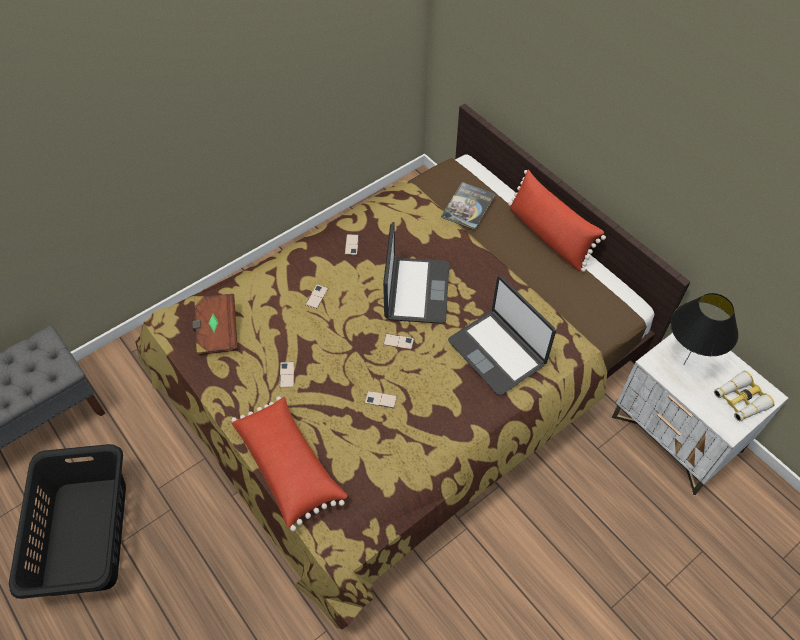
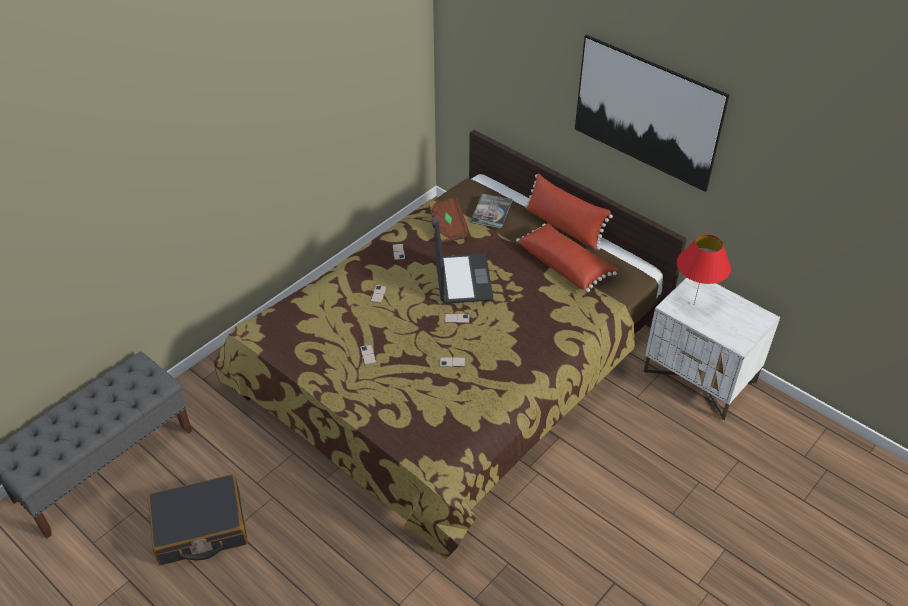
camera: 10 degrees left, 10 degrees down
(87, 534) = (200, 528): black laundry basket -> black suitcase
(217, 331) = (298, 331): brown book -> brown book (448, 228)
(289, 466) = (387, 420): red pillow -> red pillow (565, 265)
(497, 352) = (541, 315): laptop -> none
(667, 125) = (646, 112): none -> picture
(684, 364) = (694, 304): black table lamp -> red table lamp
(740, 400) = (743, 324): binoculars -> none

